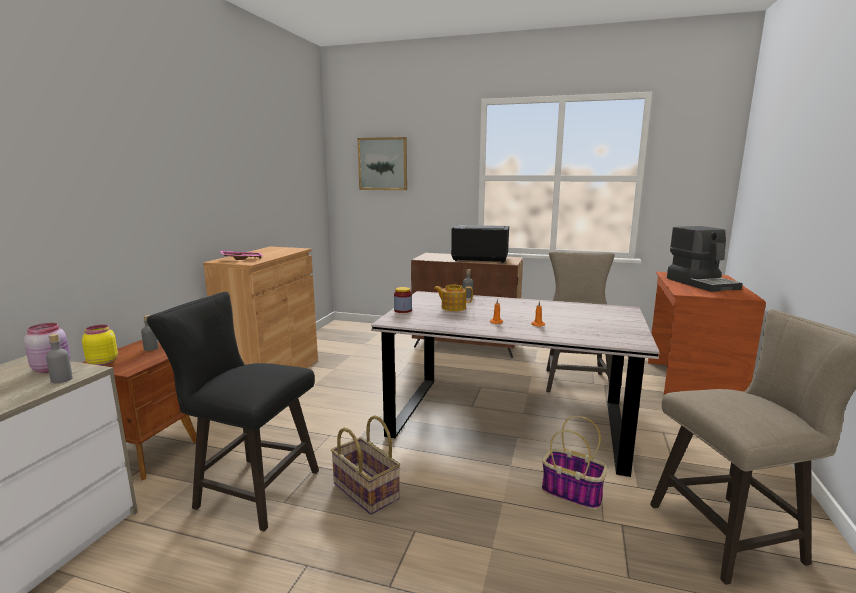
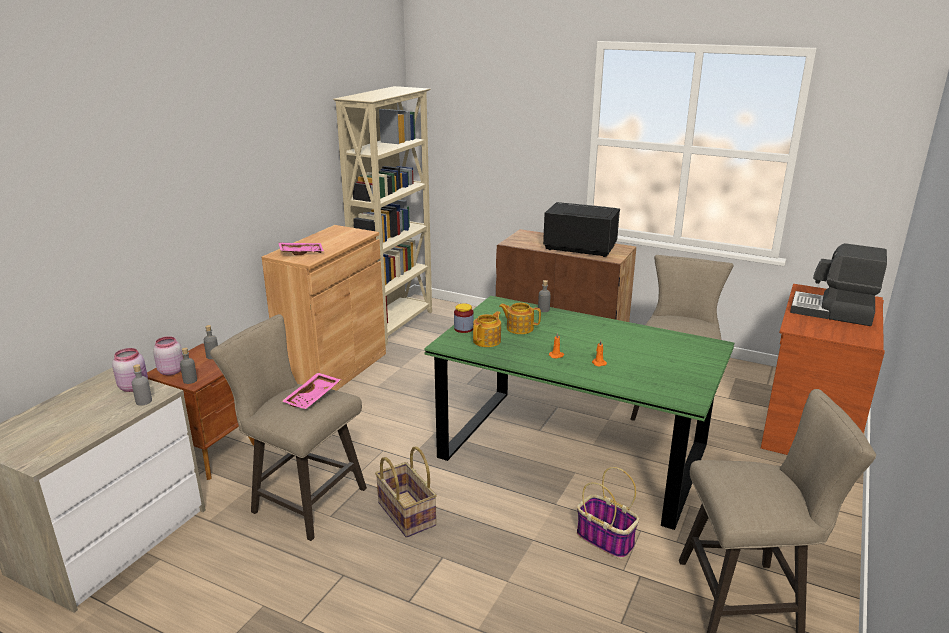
camera: 10 degrees right, 10 degrees up
(102, 362) = (170, 371): yellow jar -> pink jar
(124, 368) = (190, 380): none -> grey bottle
(250, 488) = (302, 499): black stool -> beige stool
(264, 370) = (313, 397): none -> pink tray
(322, 340) = (395, 324): none -> beige bookcase
(383, 164) = (474, 113): picture -> none
(428, 316) = (487, 341): none -> teapot
(508, 419) = (574, 450): grey dining table -> green dining table
(702, 283) = (832, 312): coffee machine -> coffee machine turned 120 degrees clockwise

